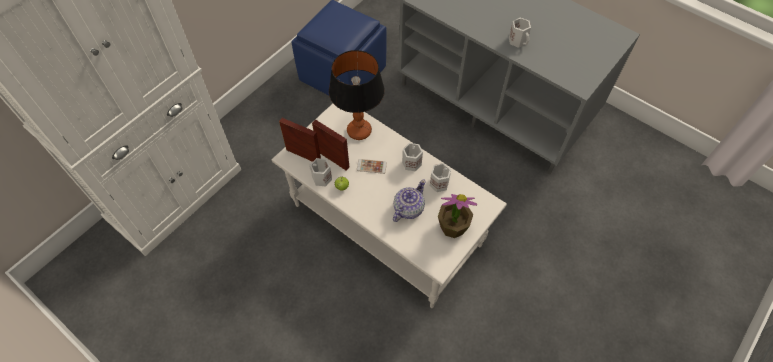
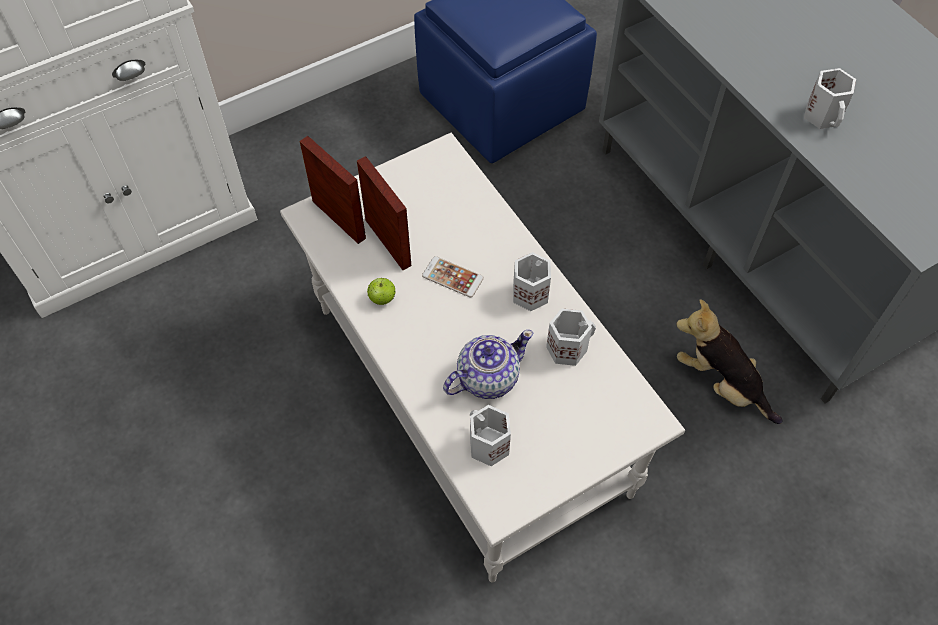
camera: 20 degrees right, 0 degrees up
(321, 178) = (351, 271): white mug -> white mug (487, 445)
(359, 131) = (457, 205): table lamp -> none
(452, 227) = (557, 440): potted plant -> none
(500, 180) = (721, 383): none -> plush toy

